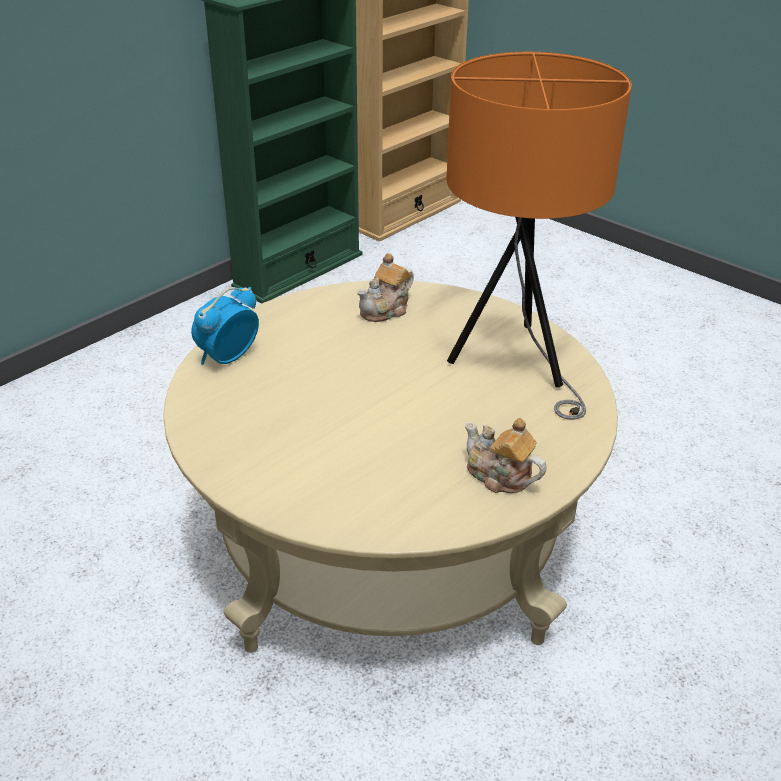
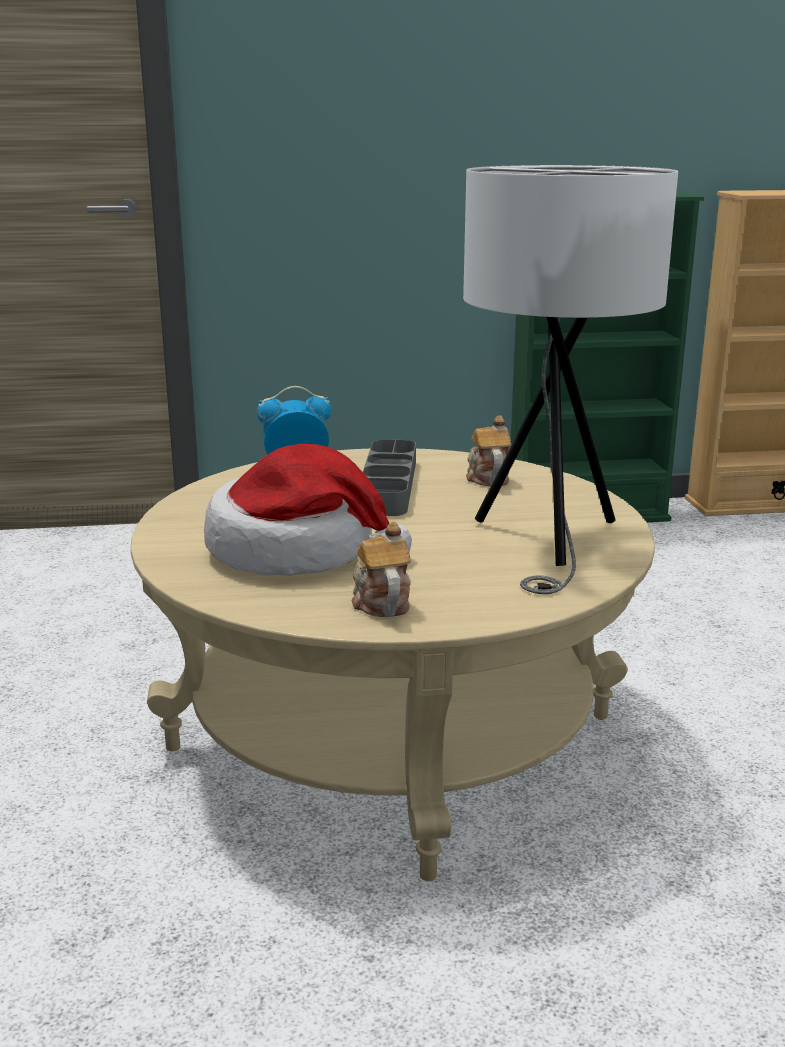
camera: 40 degrees right, 15 degrees down
(330, 349) = (388, 485): none -> grey tray
(370, 453) = (297, 550): none -> hat
(386, 310) = (487, 477): teapot -> teapot turned 90 degrees clockwise
(515, 363) = (548, 542): orange table lamp -> white table lamp

